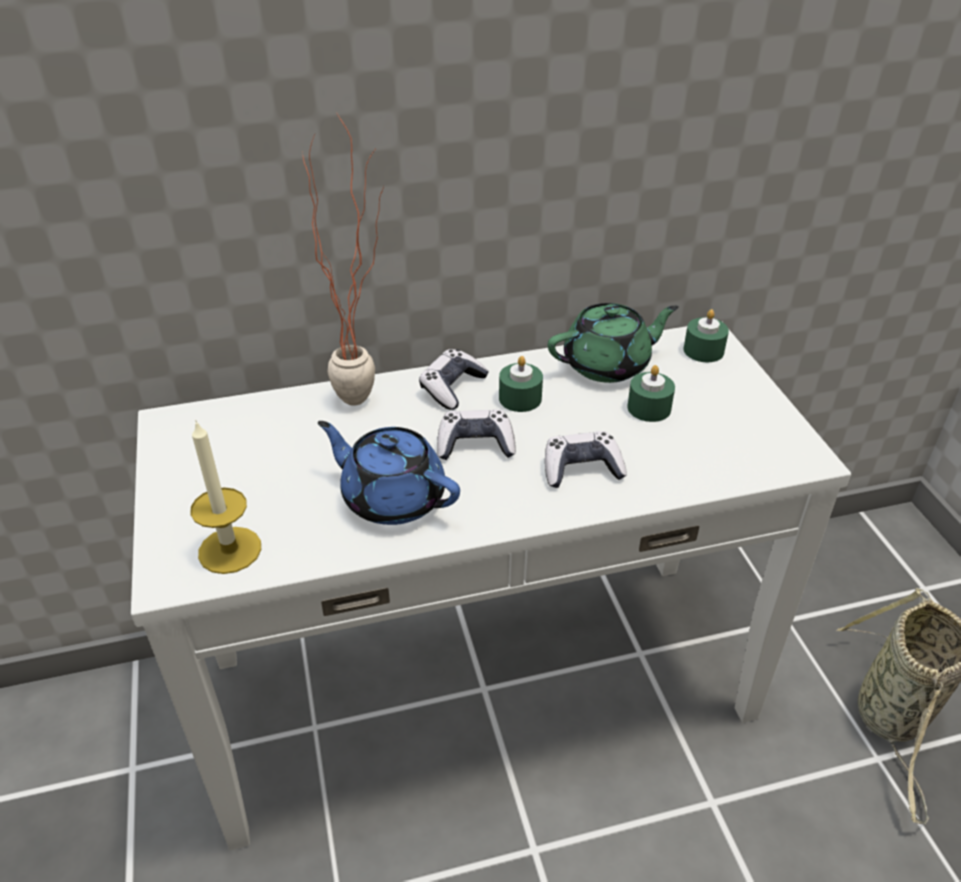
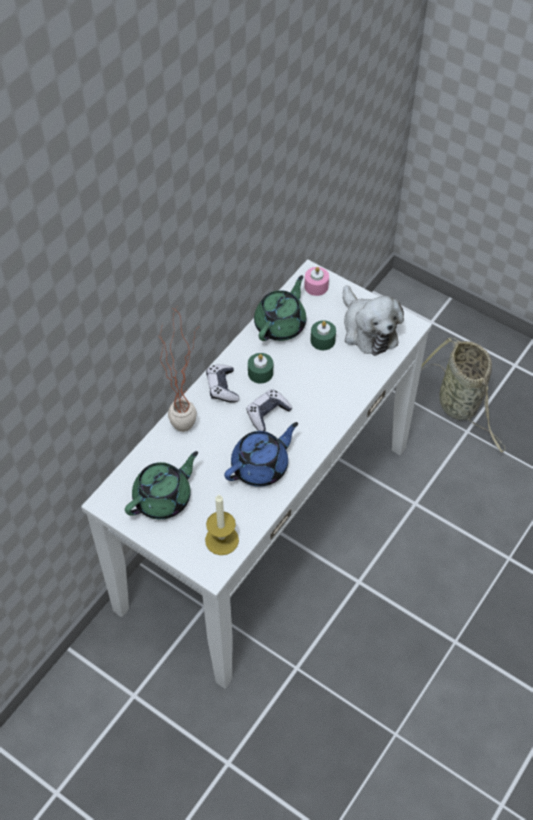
camera: 40 degrees left, 15 degrees up
(230, 457) = (163, 498): none -> green teapot
(392, 497) = (261, 466): blue teapot -> blue teapot turned 150 degrees clockwise
(581, 469) = (325, 395): game controller -> none
(703, 350) = (316, 286): green candle -> pink candle
(733, 428) = (368, 329): none -> plush toy

